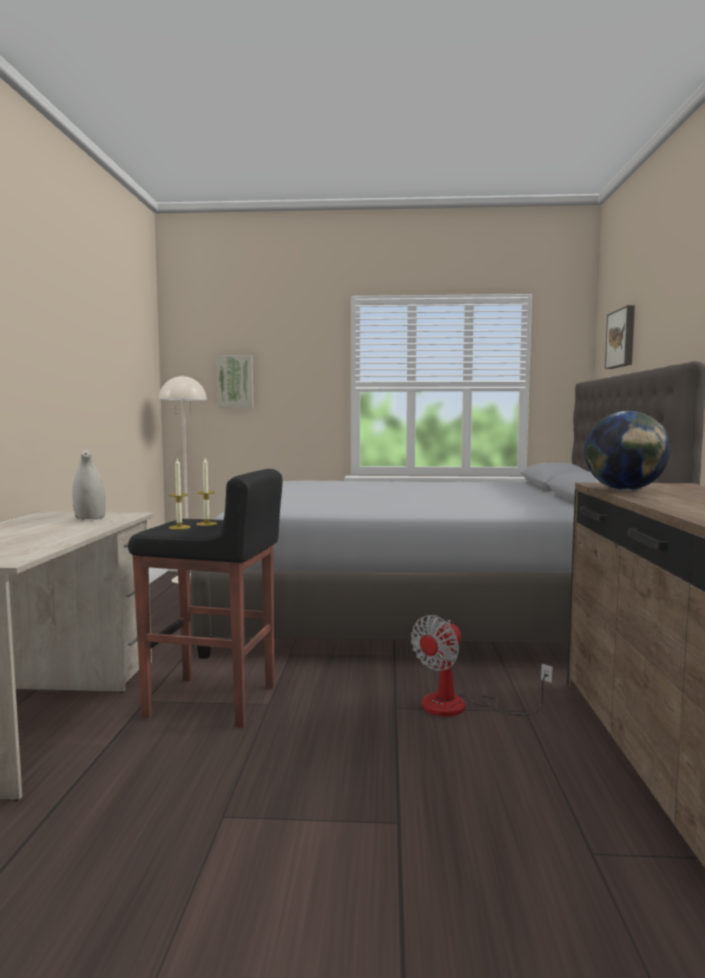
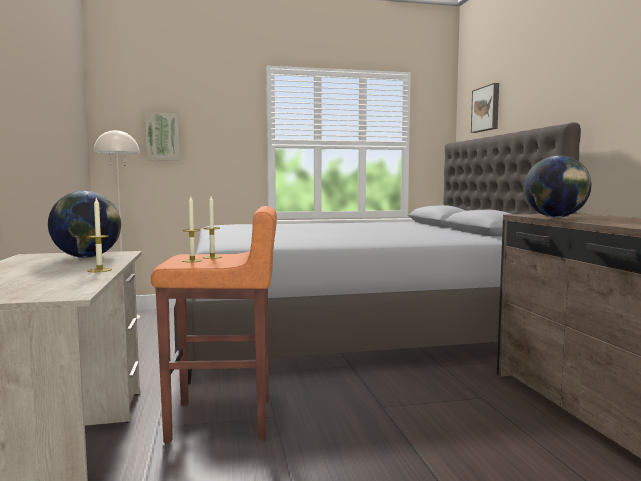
camera: 15 degrees left, 0 degrees up
(76, 534) = (99, 270): none -> candle
(90, 519) = (87, 257): white vase -> globe
(213, 702) = (222, 420): black stool -> orange stool
(460, 706) = (432, 400): fan -> none

